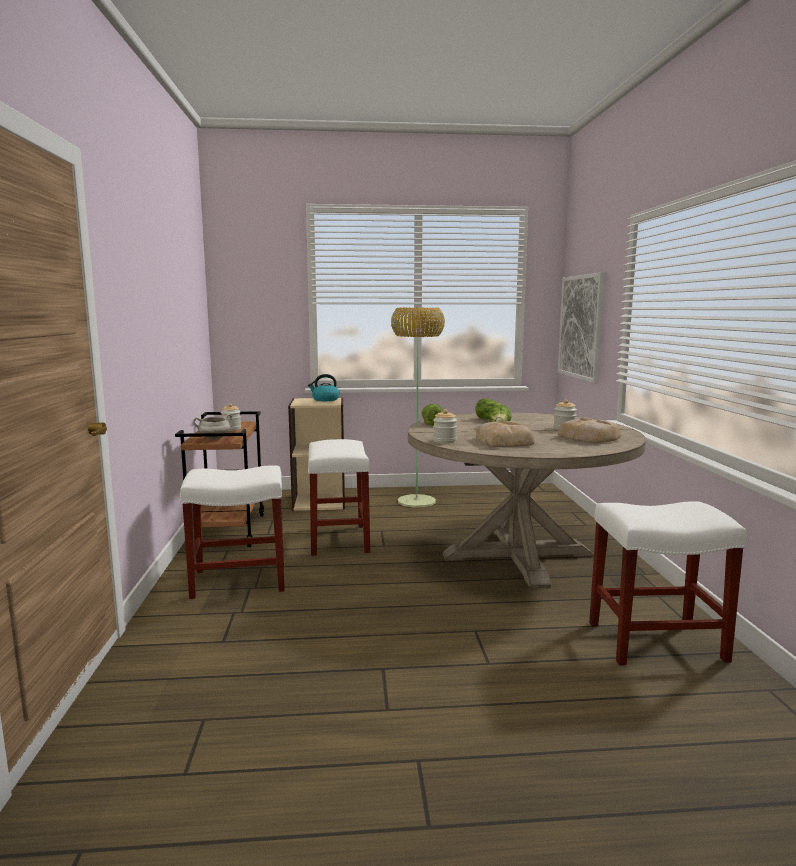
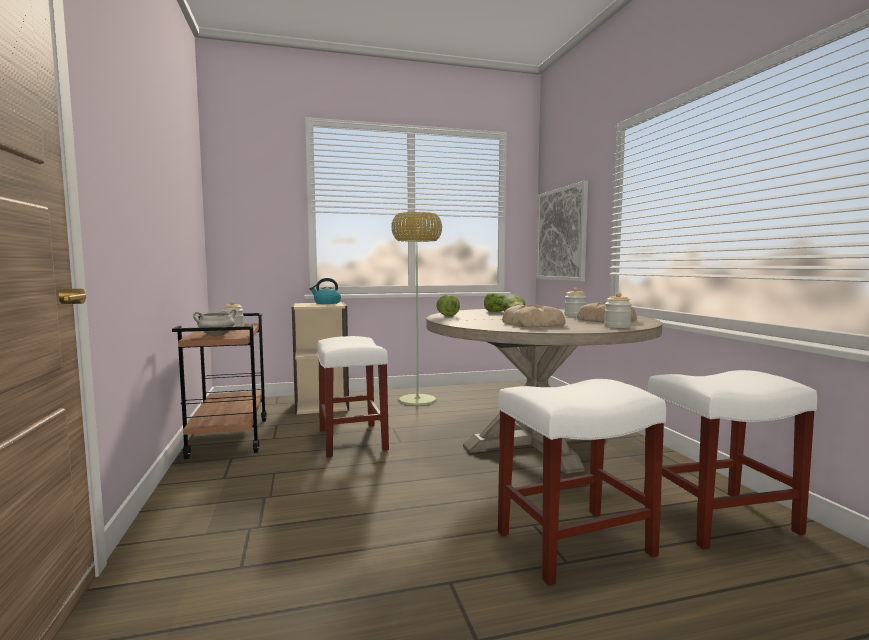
camera: 10 degrees left, 5 degrees down
(237, 581) = (248, 490): white stool -> white stool (573, 544)
(444, 441) = (473, 325): jar -> jar (617, 326)

